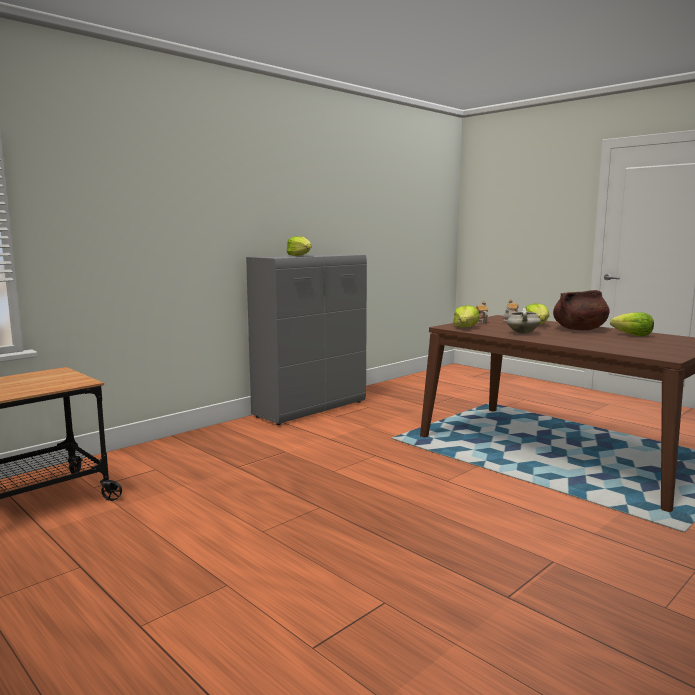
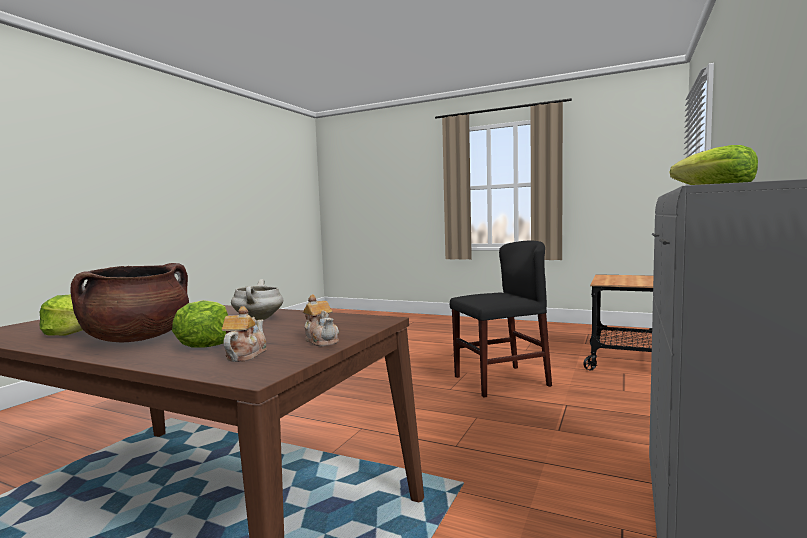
camera: 160 degrees right, 5 degrees down
(245, 505) = (501, 381): none -> black chair
(465, 327) = (347, 321): lettuce -> none

